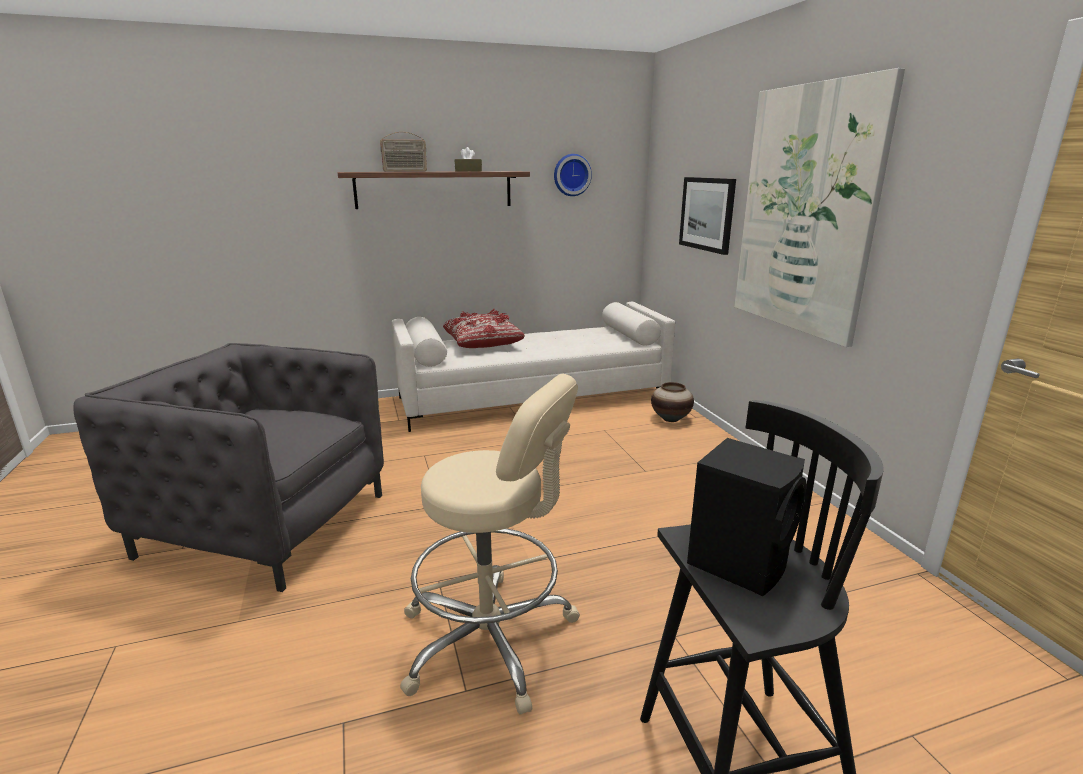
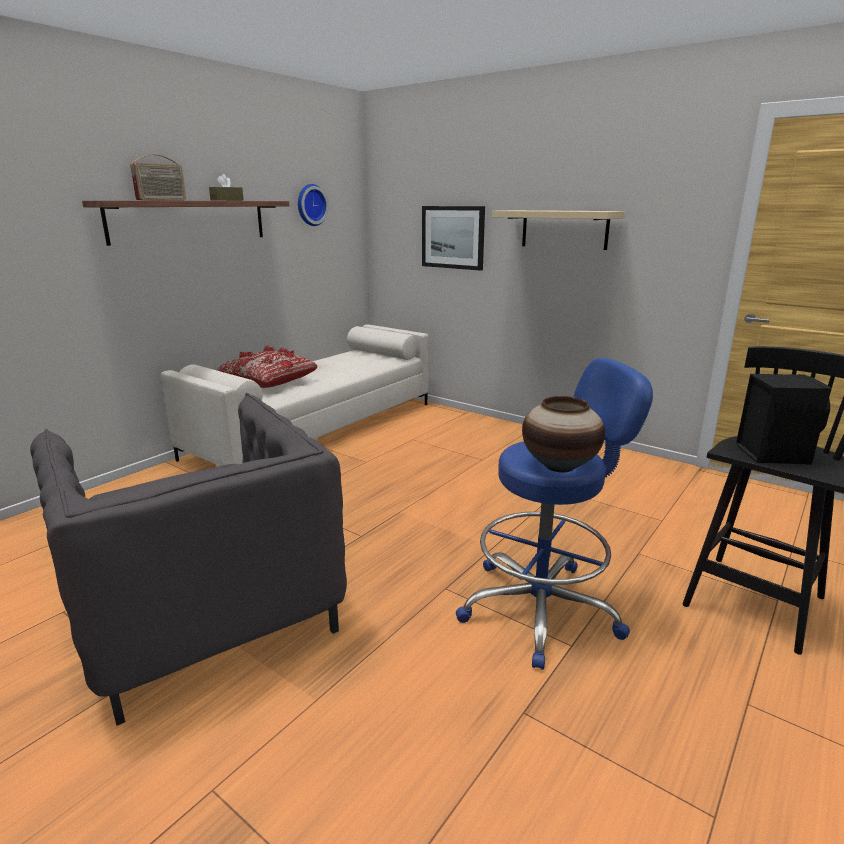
camera: 35 degrees left, 0 degrees up
(266, 523) = (206, 614): grey armchair -> grey armchair turned 105 degrees counterclockwise
(491, 641) = (542, 608): beige stool -> blue stool
(670, 419) = (449, 418): vase -> vase (559, 466)
(805, 211) = (564, 229): picture -> beige shelf

